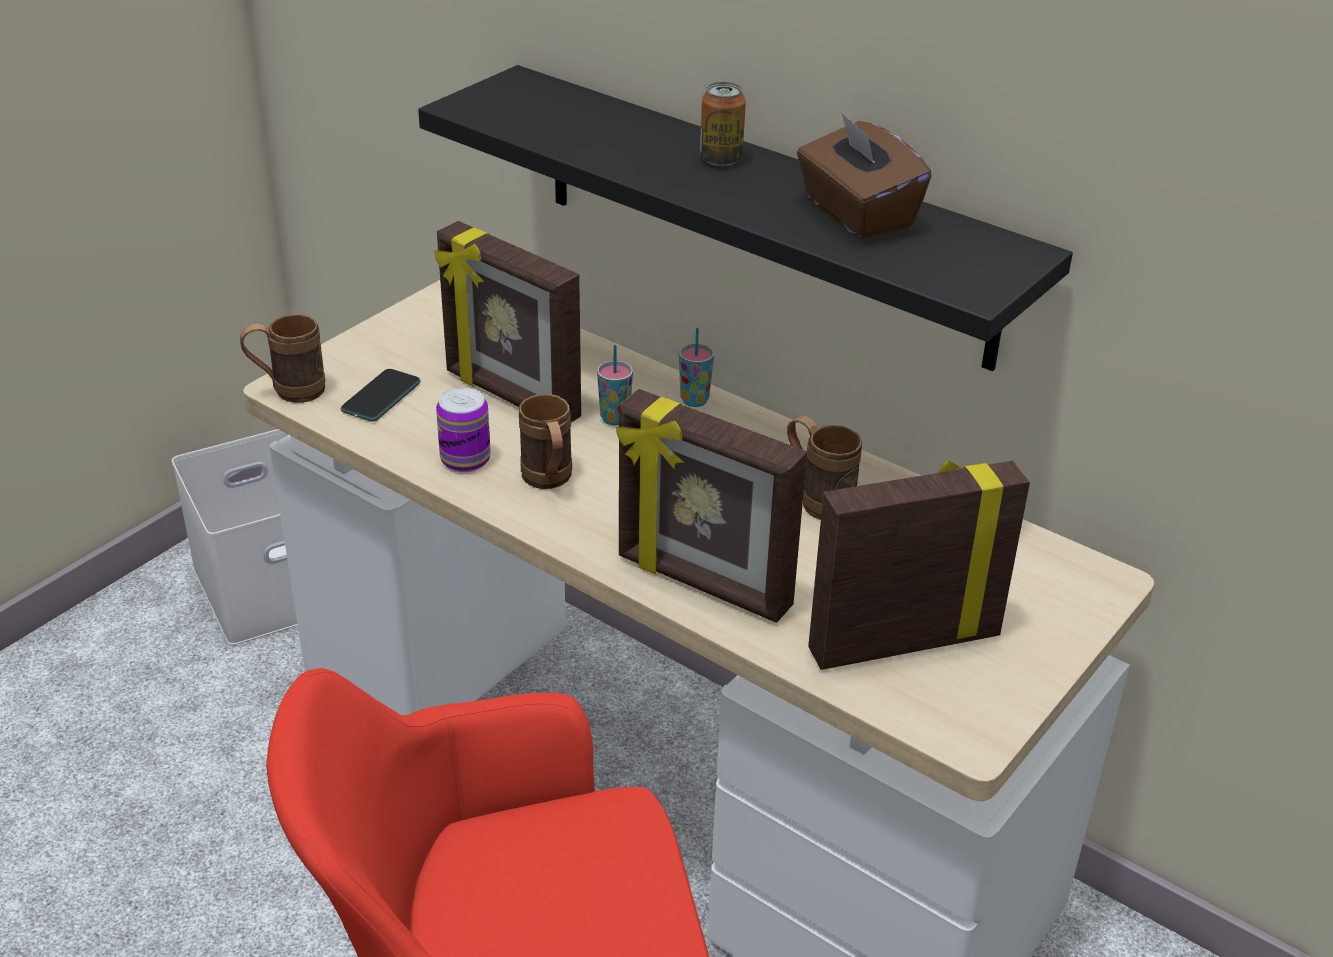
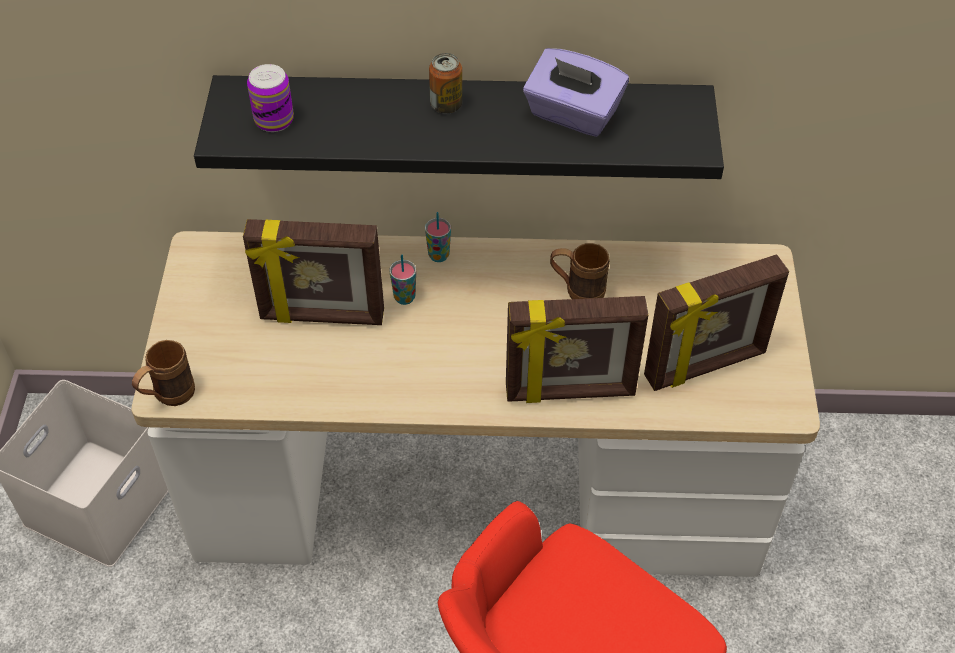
camera: 35 degrees left, 15 degrees up
(381, 397) = (237, 365): phone -> none
(465, 459) = (344, 384): can -> can (274, 120)
(549, 482) = (413, 371): brown mug -> none
(856, 214) = (572, 115): brown tissue box -> purple tissue box
(902, 641) = (705, 366): picture frame -> picture frame turned 150 degrees counterclockwise

